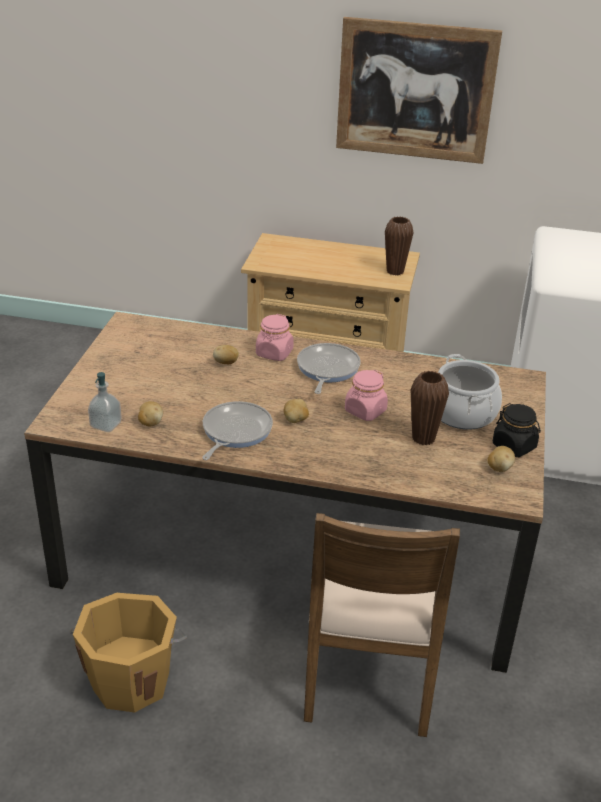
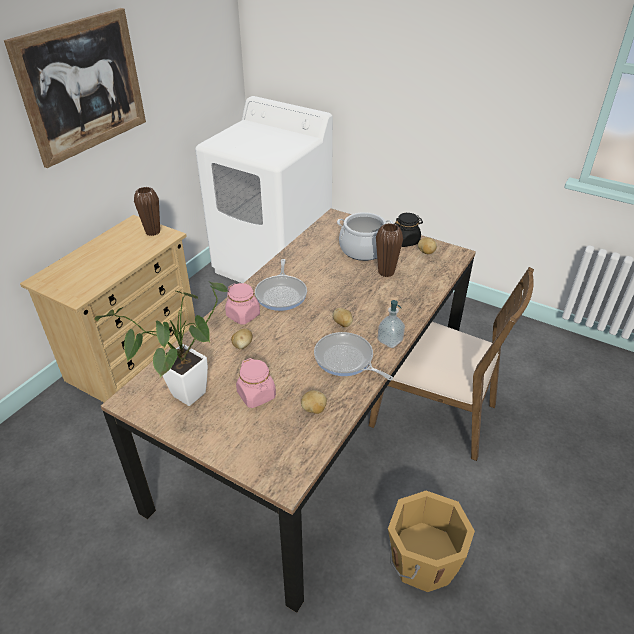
camera: 70 degrees left, 5 degrees up
(106, 425) = (304, 441): soap dispenser -> soap dispenser (390, 340)
(137, 348) = (183, 399): none -> potted plant
(326, 369) = (281, 294): frying pan -> frying pan turned 120 degrees counterclockwise
(365, 411) = (344, 289): pink jar -> pink jar (256, 395)

